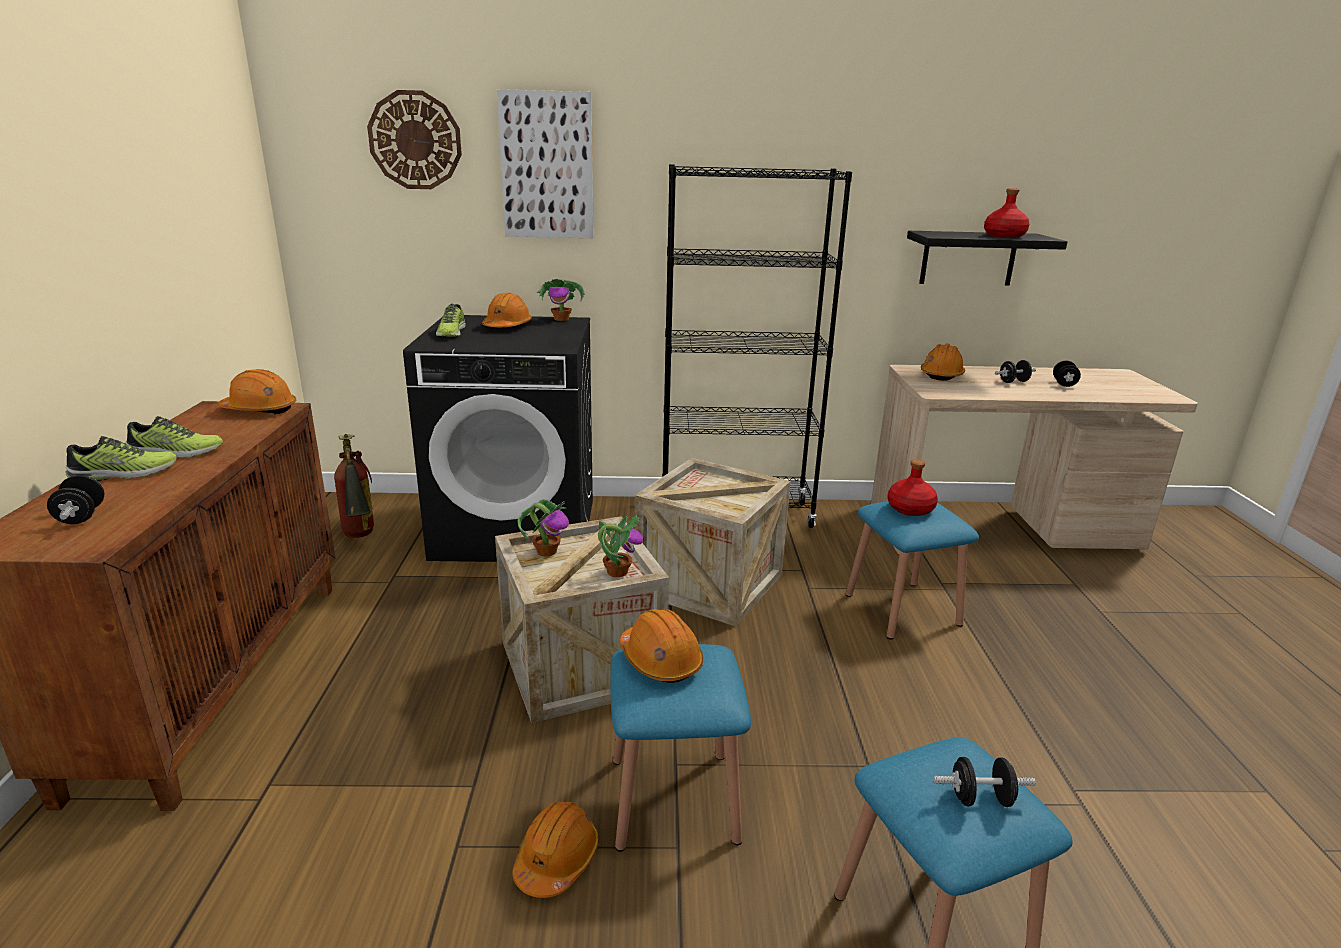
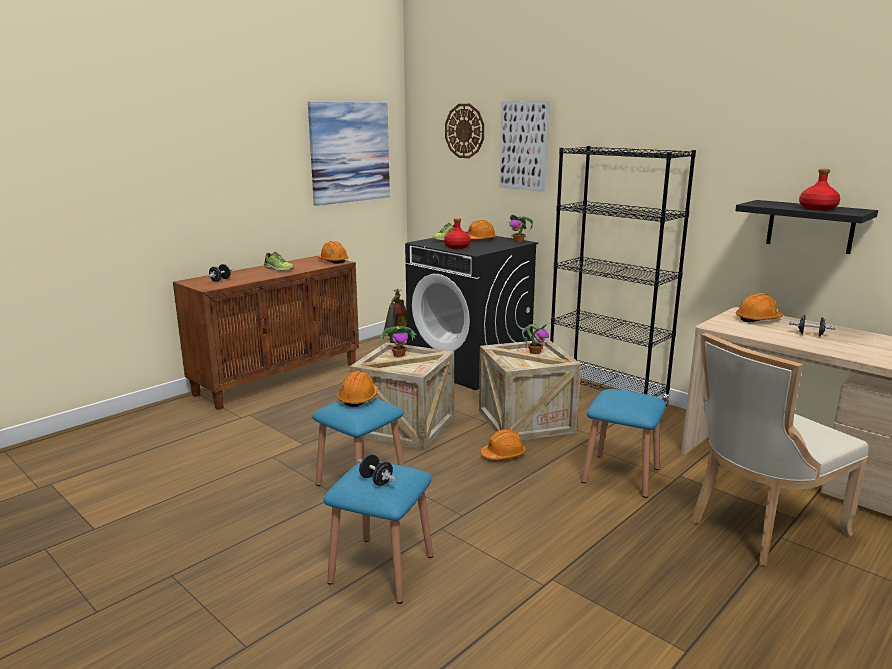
camera: 45 degrees right, 5 degrees down
(124, 474) = (252, 272): shoe -> none
(197, 182) = (350, 152): none -> picture
(557, 859) = (293, 476): orange hard hat -> orange hard hat (503, 455)
(617, 571) = (411, 370): potted plant -> potted plant (535, 352)
(911, 509) = (623, 396): red bottle -> red bottle (457, 247)
(1064, 384) = (858, 345): black dumbbell -> none
(1074, 608) = (760, 527): none -> beige chair

